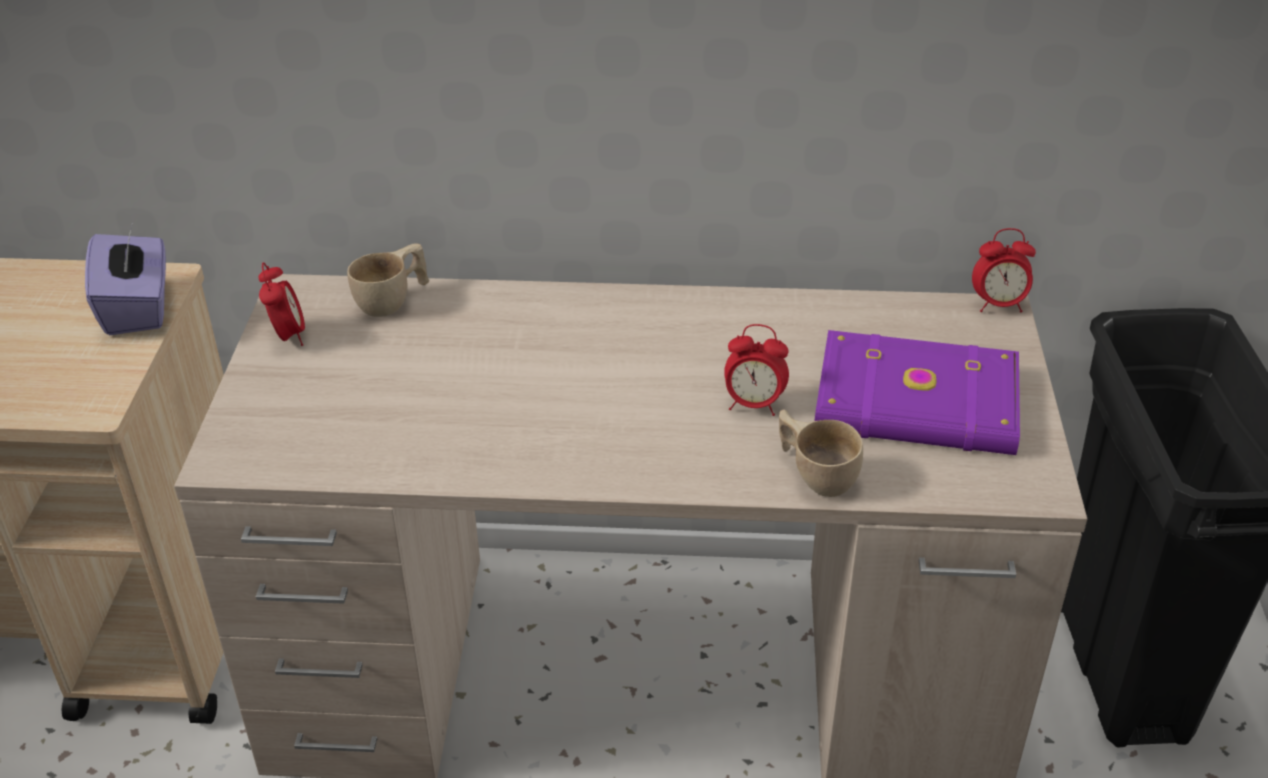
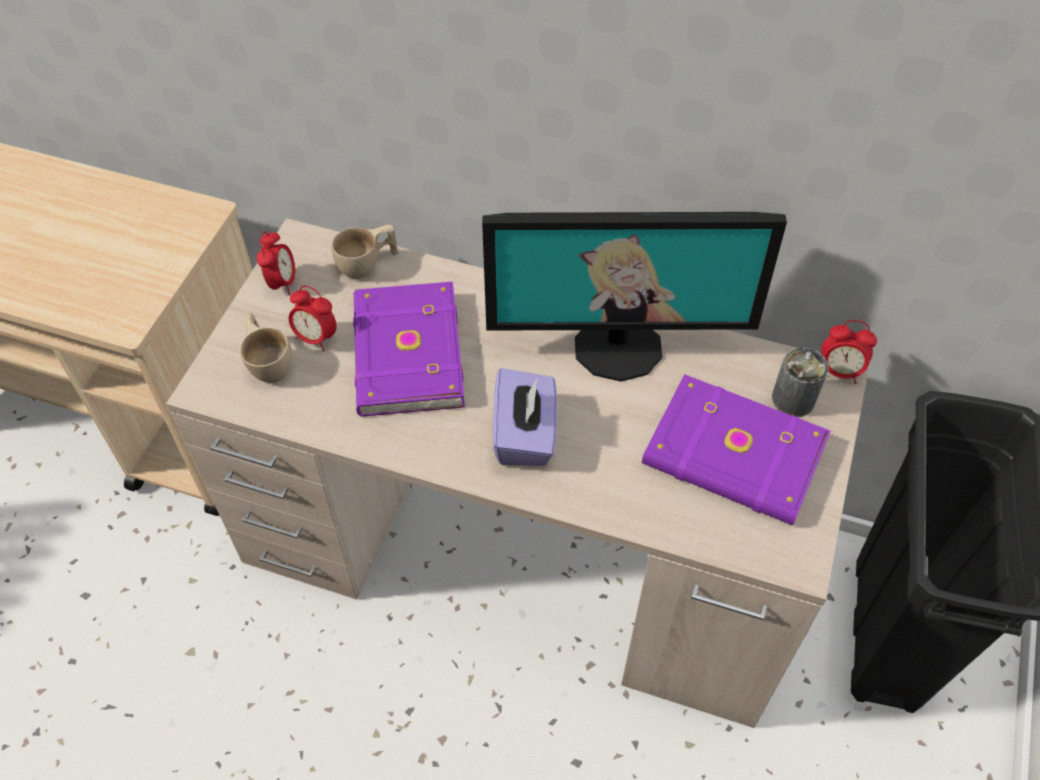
camera: 15 degrees right, 15 degrees up
(138, 308) = (180, 237): purple tissue box -> purple tissue box (525, 435)
(475, 379) = (405, 354): none -> purple book
(735, 326) = (618, 346): none -> monitor
(753, 404) = (605, 427): alarm clock -> alarm clock (316, 338)
(815, 473) = (628, 504): beige cup -> beige cup (269, 362)
(959, 339) = (793, 399): none -> can

